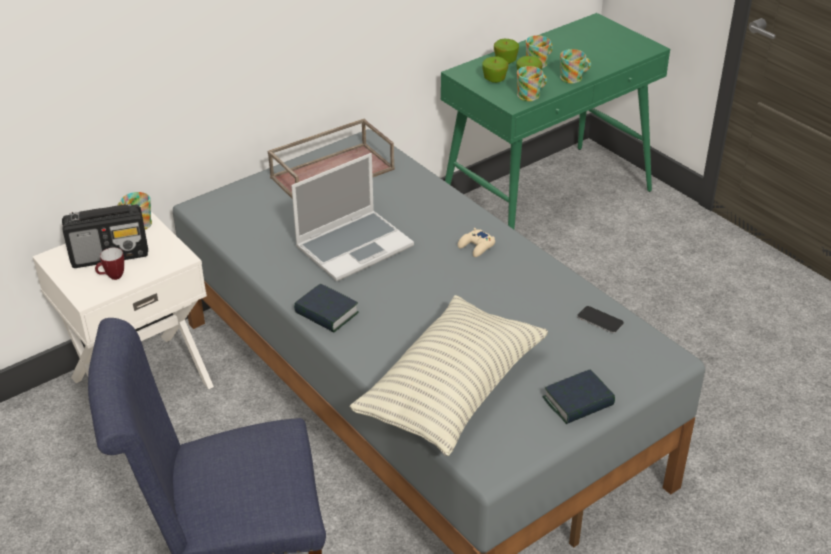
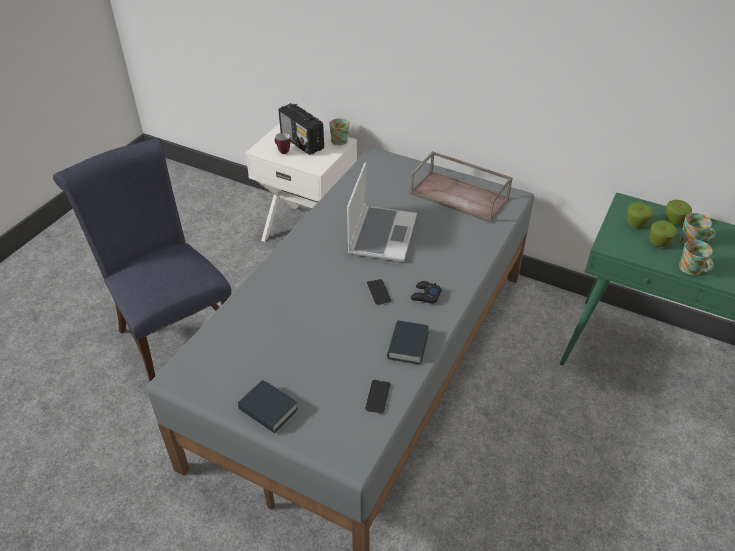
camera: 65 degrees right, 5 degrees up
(326, 313) = (299, 246): book -> book (407, 346)
(354, 246) = (381, 234): laptop -> laptop turned 105 degrees counterclockwise
(450, 276) = (378, 292): none -> phone
(452, 391) = (249, 333): pillow -> none
(476, 246) = (425, 295): beige game controller -> black game controller
(531, 95) = (634, 251): mug -> none

